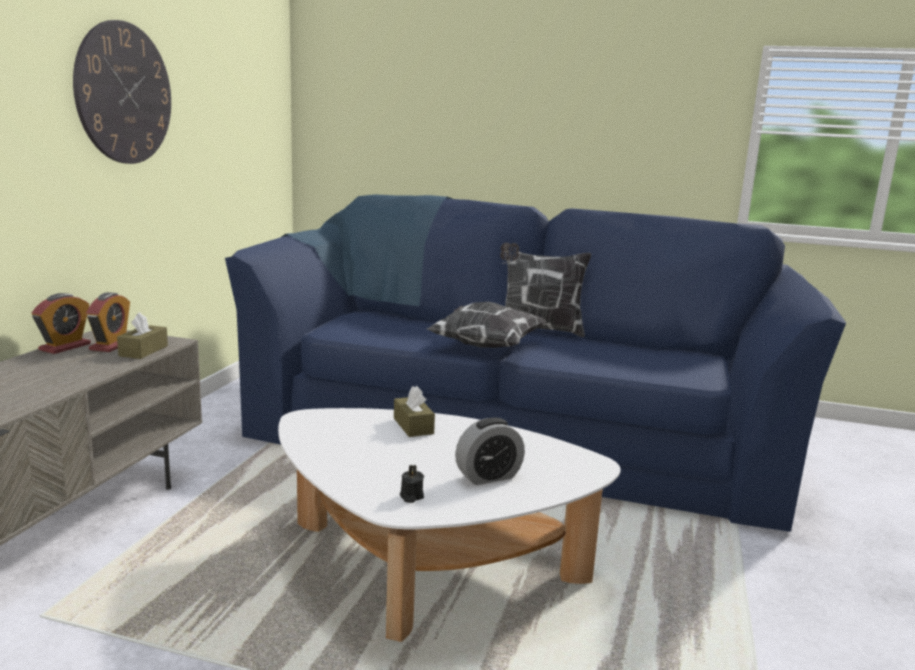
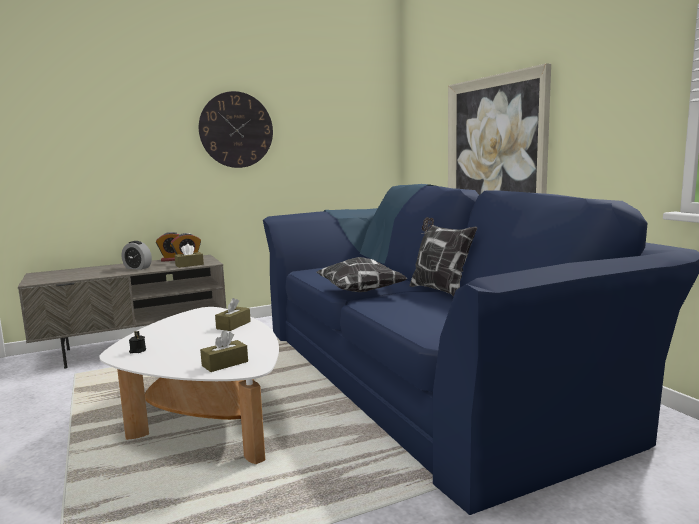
camera: 50 degrees right, 5 degrees down
(488, 476) = (189, 355): alarm clock -> alarm clock (137, 268)
(494, 154) = (494, 150): none -> picture
(556, 470) = (225, 364): none -> brown tissue box

